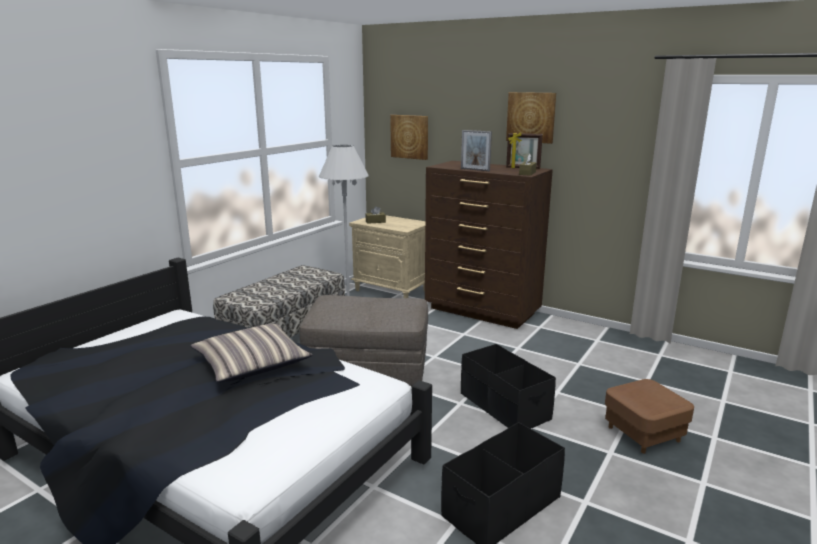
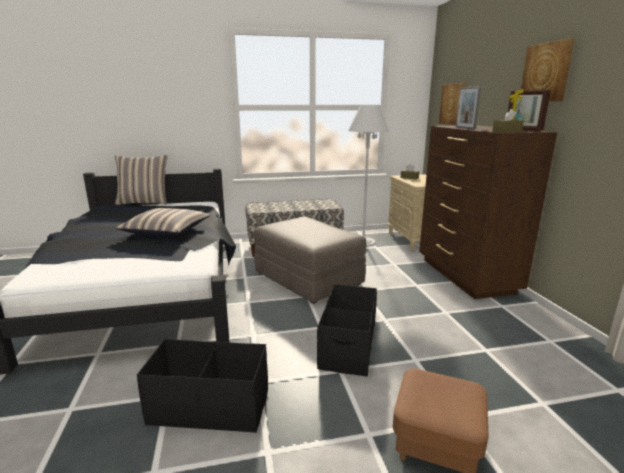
camera: 45 degrees right, 0 degrees up
(80, 342) = (144, 202): none -> pillow

